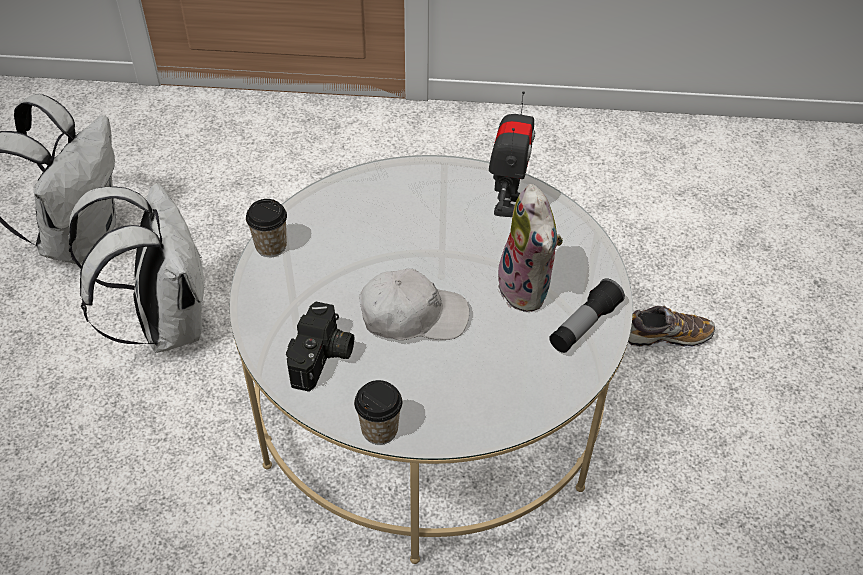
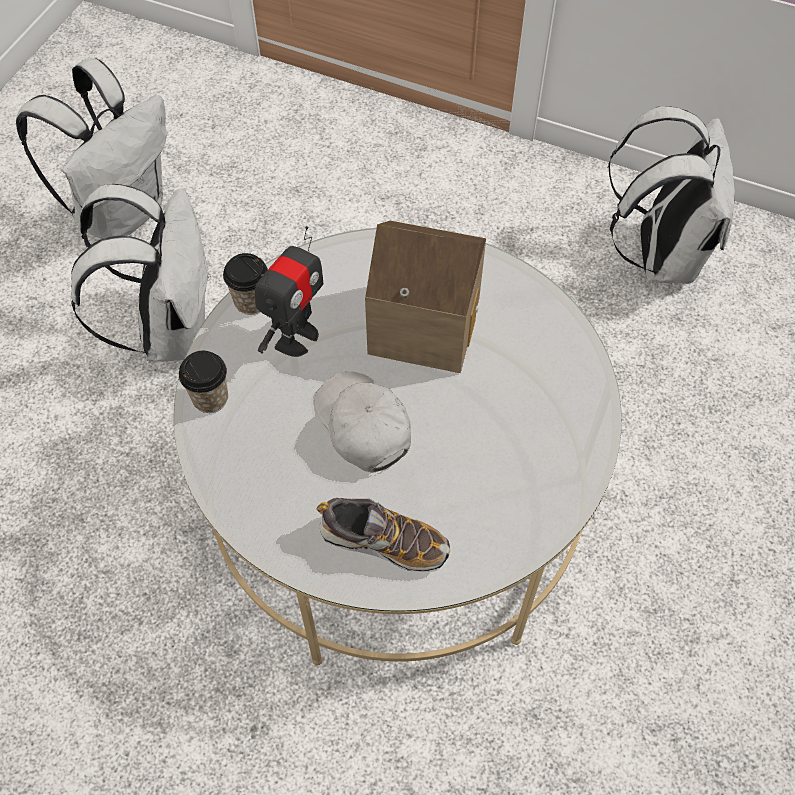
camera: 20 degrees right, 10 degrees up
(323, 359) = (252, 448): camera -> none
(379, 430) = (276, 547): cup -> cup (210, 398)
(412, 316) = (363, 426): white cap -> white cap turned 135 degrees counterclockwise
(428, 224) = (424, 320): none -> toy house
(507, 203) = (521, 318): toy robot -> toy robot (296, 338)
(528, 289) = (500, 430): plush toy -> none
(567, 162) = (659, 255): none -> white backpack
(584, 325) = (542, 493): flashlight -> none
(665, 336) = (683, 496): shoe -> shoe (383, 542)

